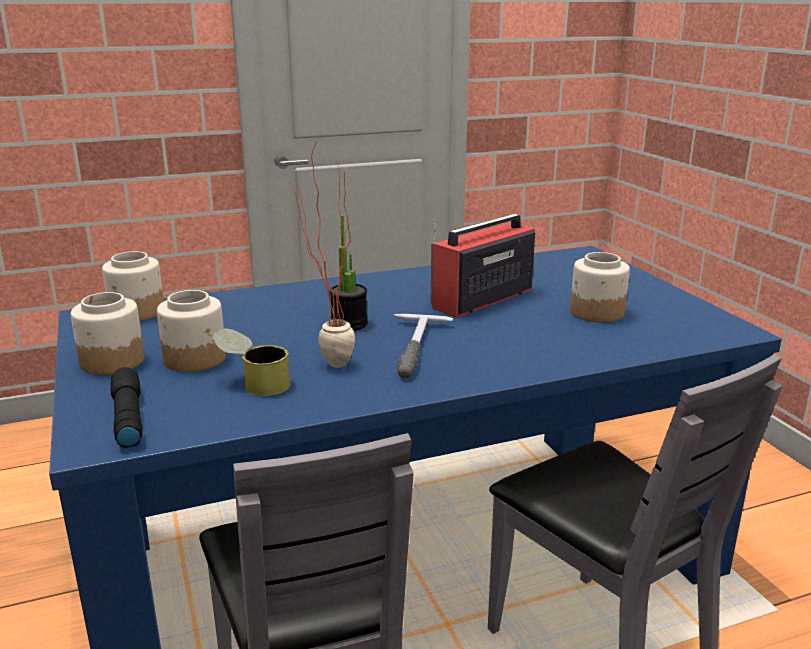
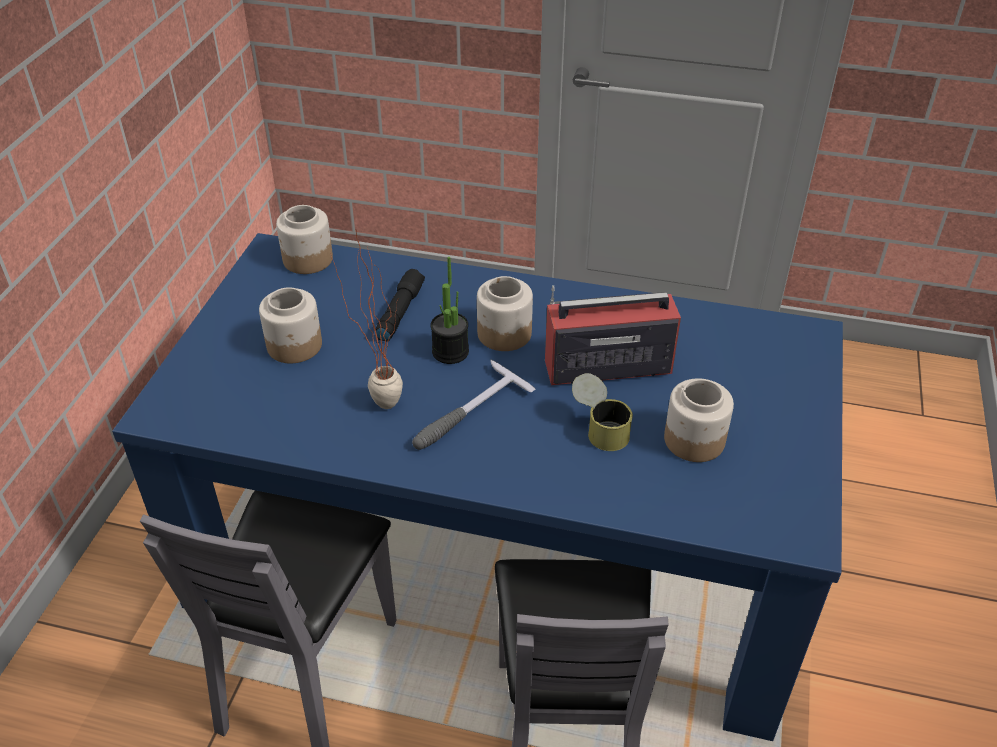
camera: 35 degrees right, 20 degrees up
(111, 361) = (238, 321): jar -> jar (504, 333)
(127, 418) = (195, 396): black flashlight -> black flashlight (399, 312)
(254, 383) = (307, 398): can -> can (600, 428)

